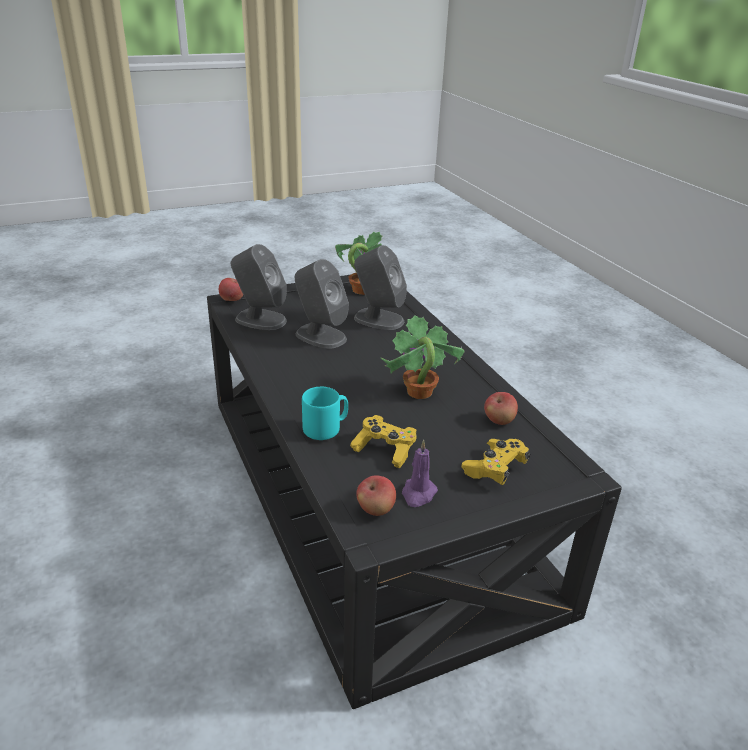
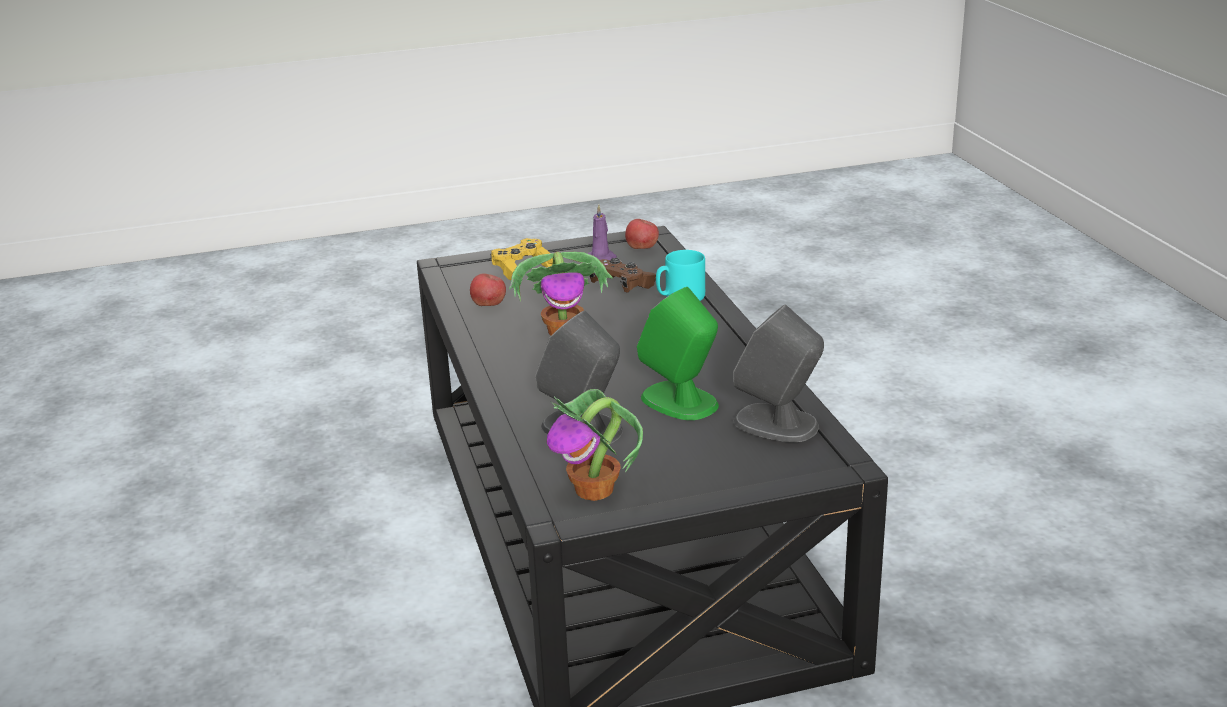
camera: 170 degrees left, 5 degrees down
(232, 300) = (836, 462): apple -> none
(320, 336) = (680, 402): grey speaker -> green speaker
(385, 449) = (622, 285): yellow game controller -> brown game controller

